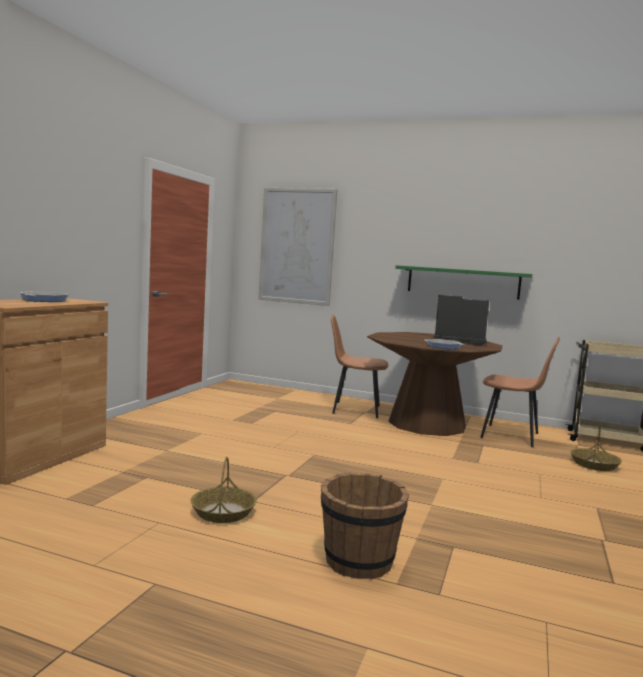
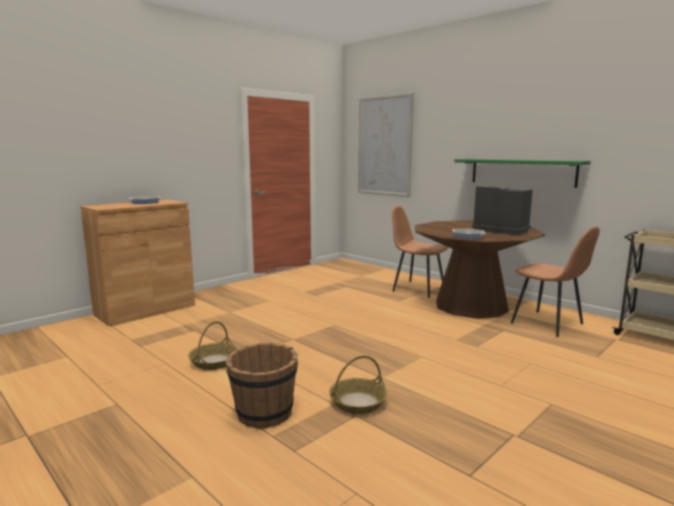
camera: 25 degrees right, 5 degrees up
(594, 465) = (608, 361): basket -> basket (358, 402)

